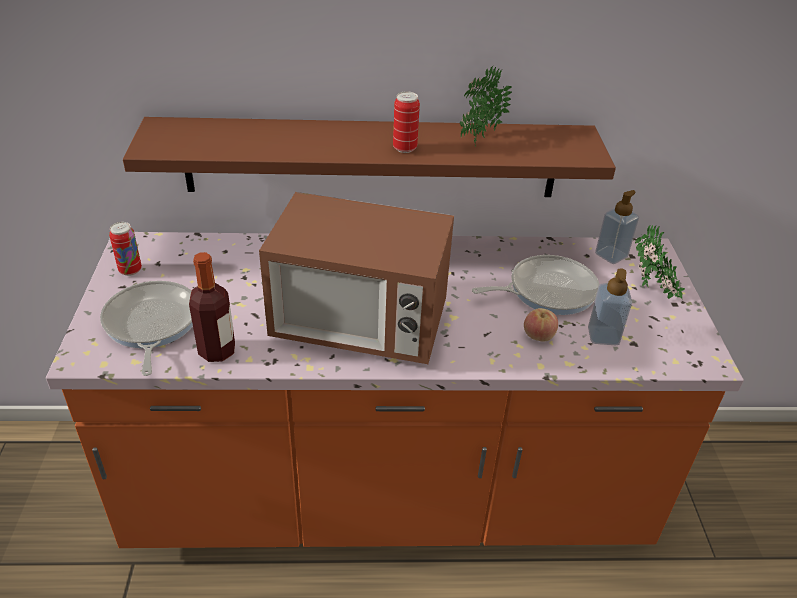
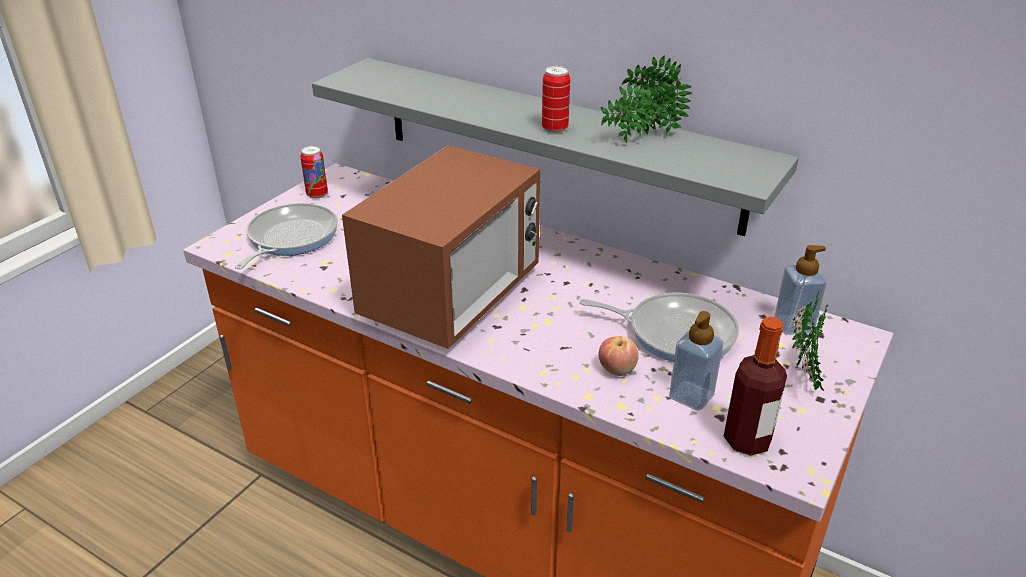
camera: 35 degrees right, 5 degrees down
(217, 351) = (315, 274): bottle -> bottle (747, 440)
(359, 325) = (452, 296): microwave -> microwave turned 105 degrees counterclockwise
(372, 158) = (555, 142): brown shelf -> grey shelf

